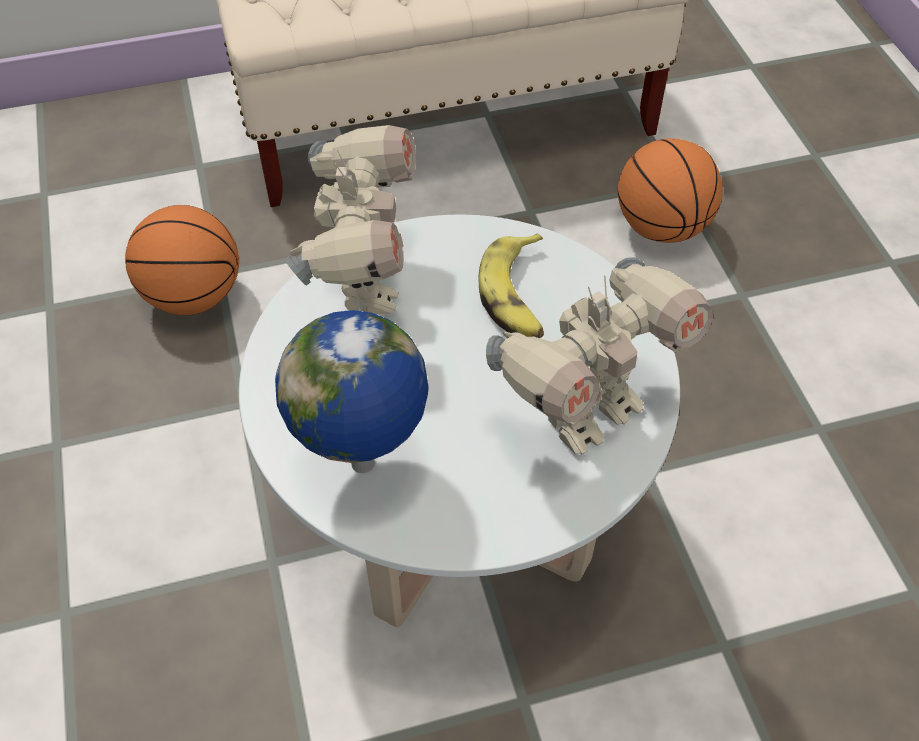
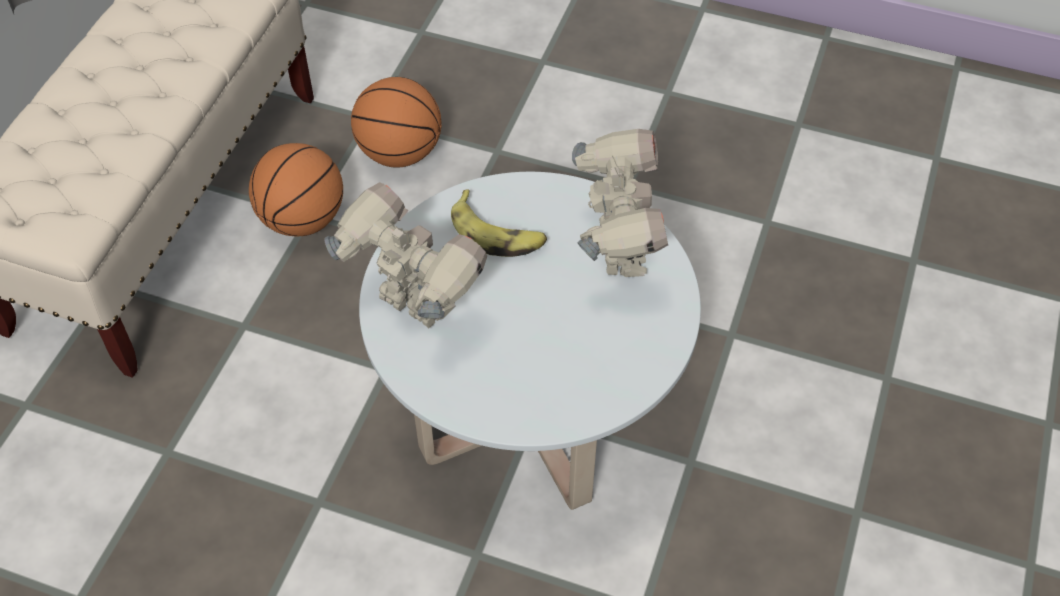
camera: 55 degrees left, 0 degrees up
(194, 296) = (175, 482): basketball -> basketball (302, 220)
(365, 465) = (564, 386): globe -> none

